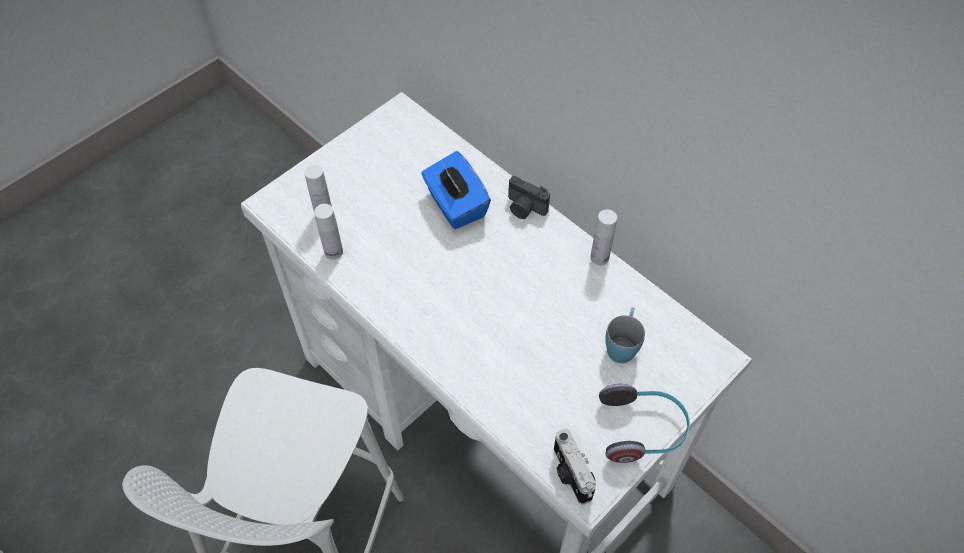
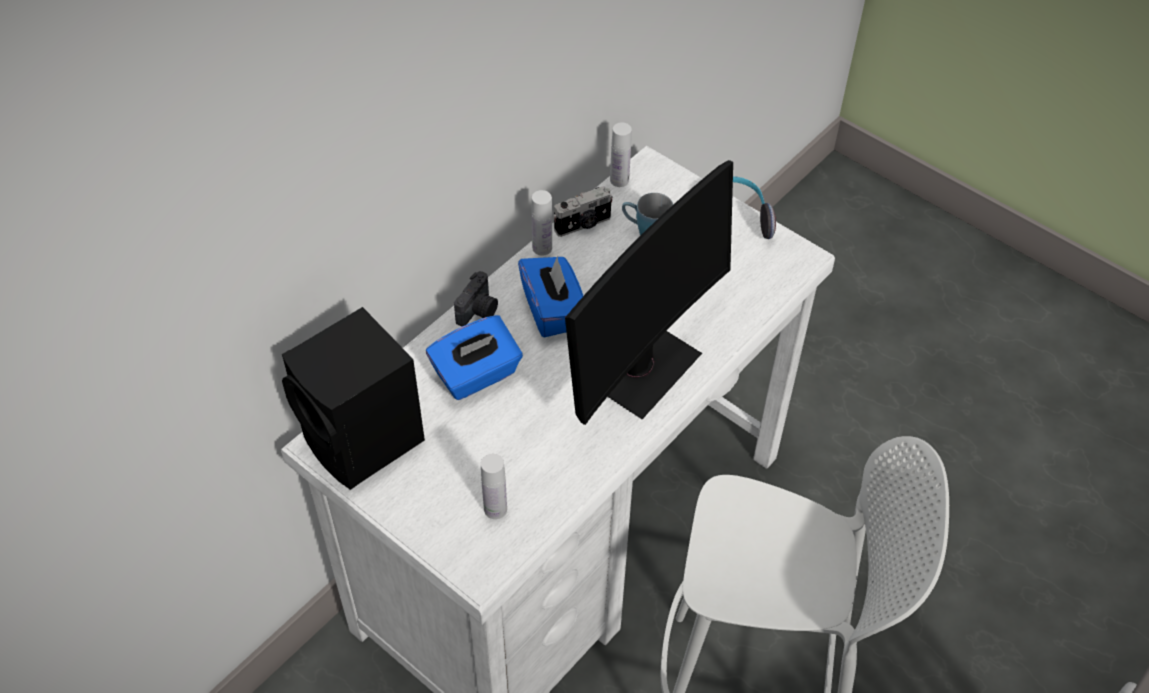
camera: 95 degrees left, 5 degrees down
(333, 252) = (553, 490): white bottle -> white bottle (619, 180)
(398, 136) = (365, 442): none -> black speaker
(452, 324) = (639, 367): none -> monitor
(522, 262) = (553, 311): none -> blue tissue box
(570, 474) = (787, 269): camera -> camera (583, 225)

